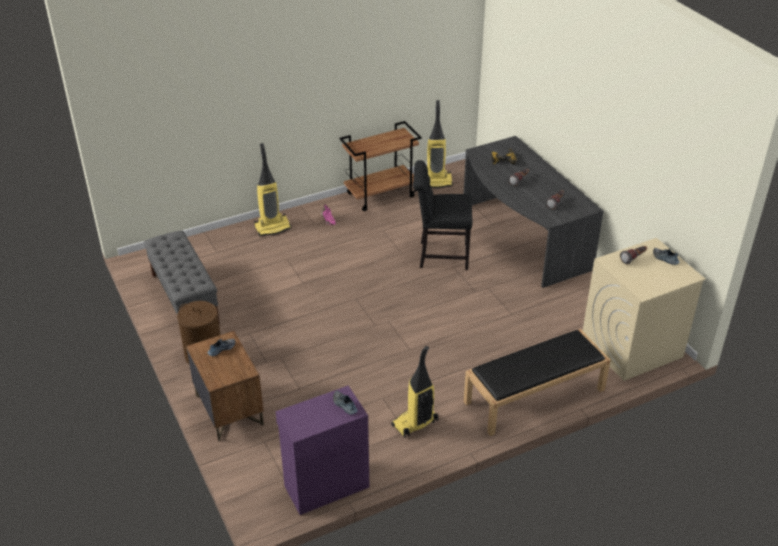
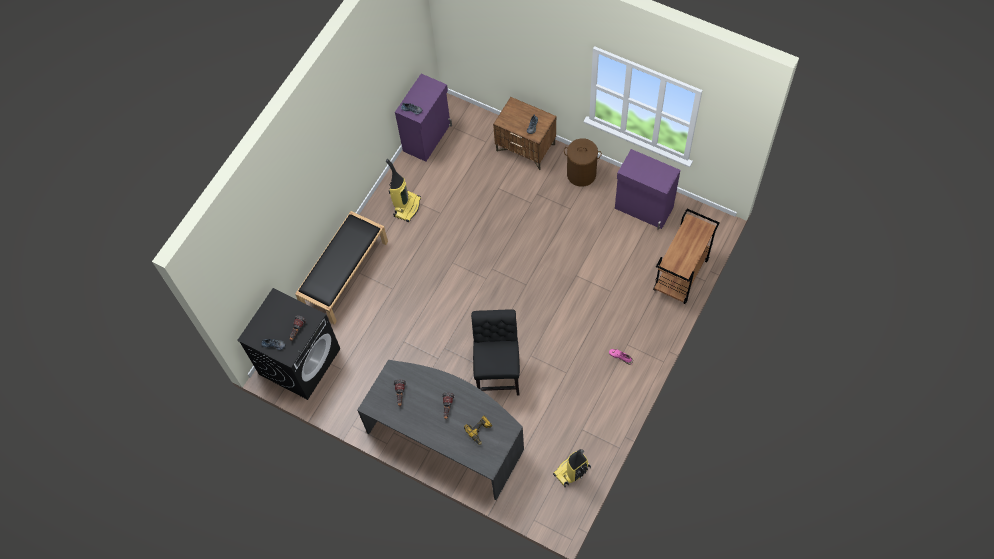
camera: 150 degrees right, 25 degrees up
(184, 298) = (644, 208): grey bench -> purple cabinet
(272, 227) = (655, 318): vacuum cleaner -> none
(381, 195) = (605, 419): brown cart -> brown cart (681, 275)
(440, 255) = (498, 372): black chair -> black chair turned 60 degrees counterclockwise
(631, 347) = (300, 361): beige washing machine -> black washing machine

